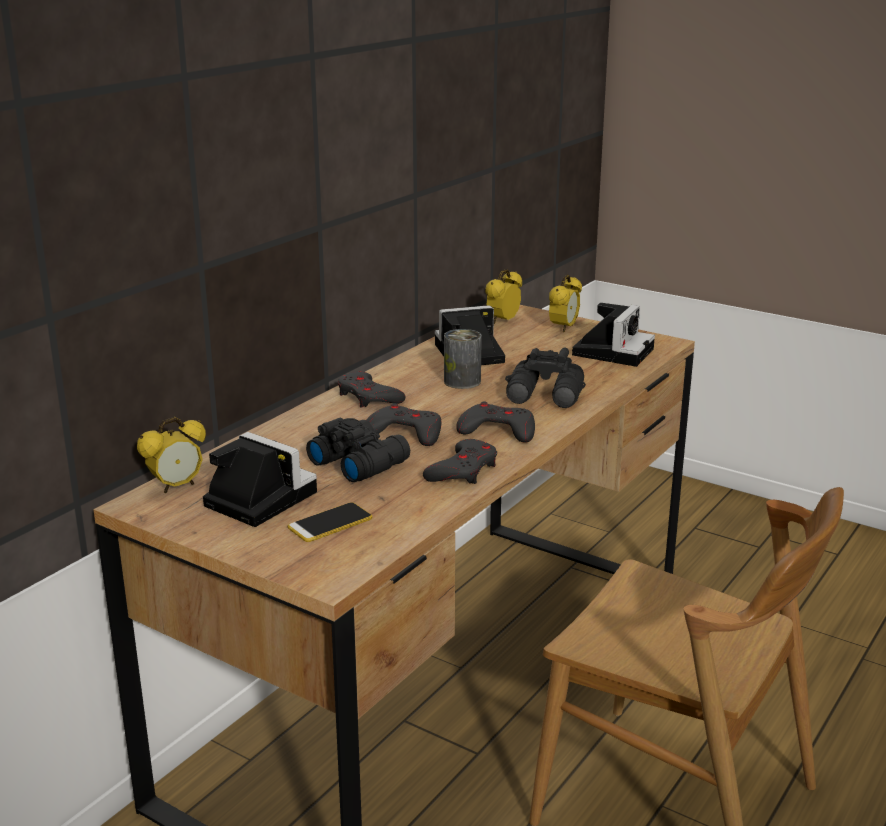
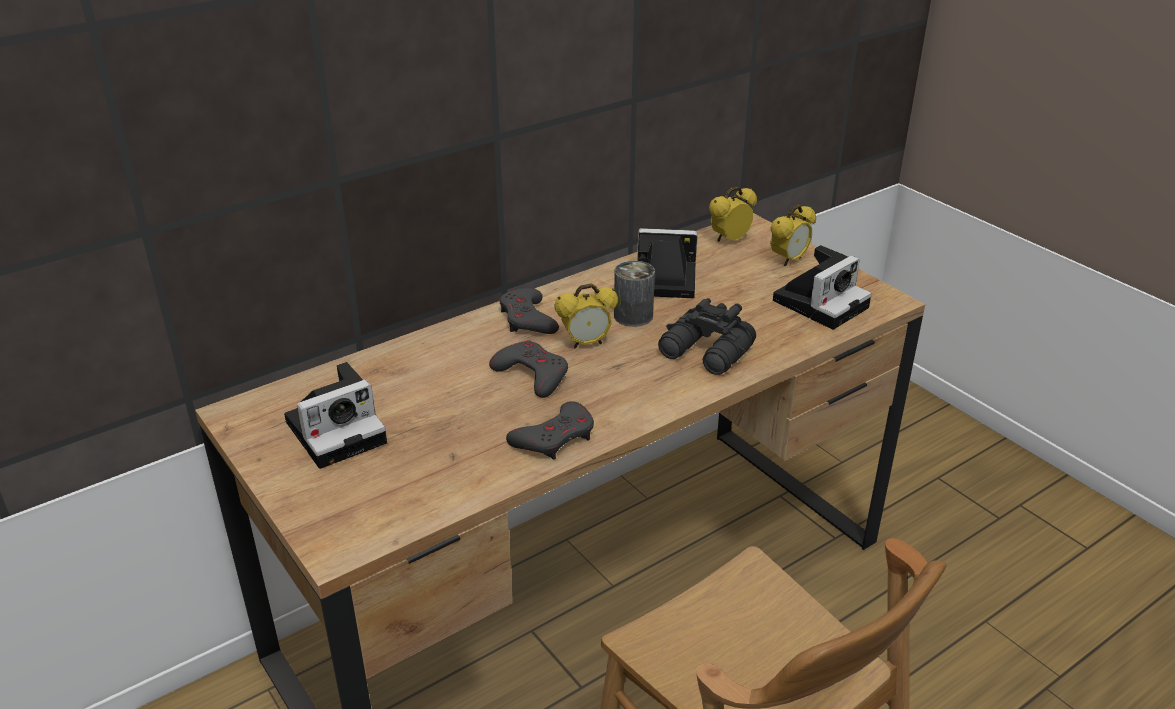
camera: 20 degrees right, 10 degrees up
(176, 486) = (280, 398): alarm clock -> alarm clock (586, 343)
(256, 498) = (339, 430): camera -> camera turned 90 degrees clockwise
(330, 523) = (384, 478): phone -> none
(359, 462) = (462, 403): black binoculars -> none
(498, 430) = (625, 390): grey game controller -> none

